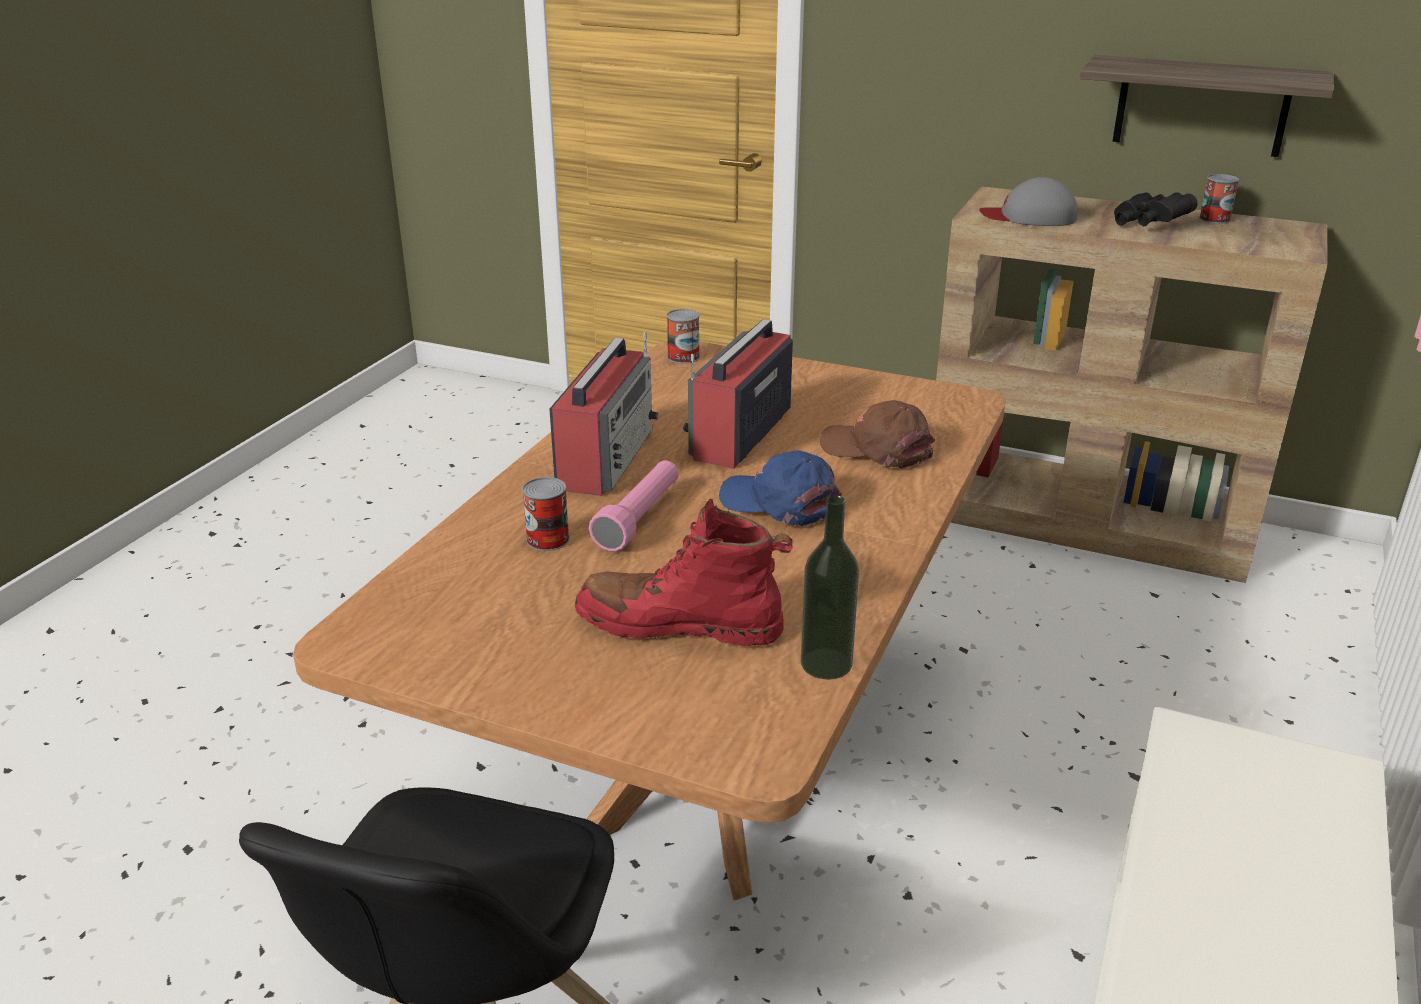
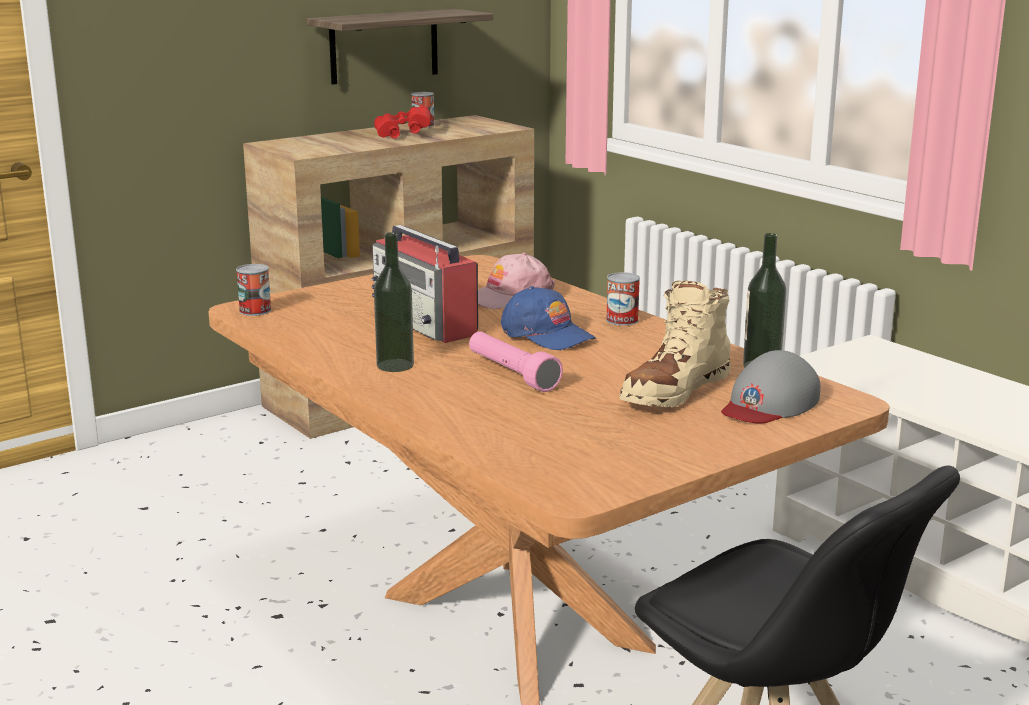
camera: 60 degrees left, 10 degrees down
(548, 539) = (503, 406): can -> can (622, 320)
(606, 457) = (395, 365): radio -> bottle
(680, 625) = (675, 391): red boot -> beige boot
(780, 502) = (546, 334): blue cap -> blue cap turned 105 degrees counterclockwise
(877, 449) = (509, 296): brown cap -> pink cap
(1029, 216) = (332, 148): grey cap -> grey cap (769, 403)
(1147, 224) = (403, 135): black binoculars -> red binoculars

